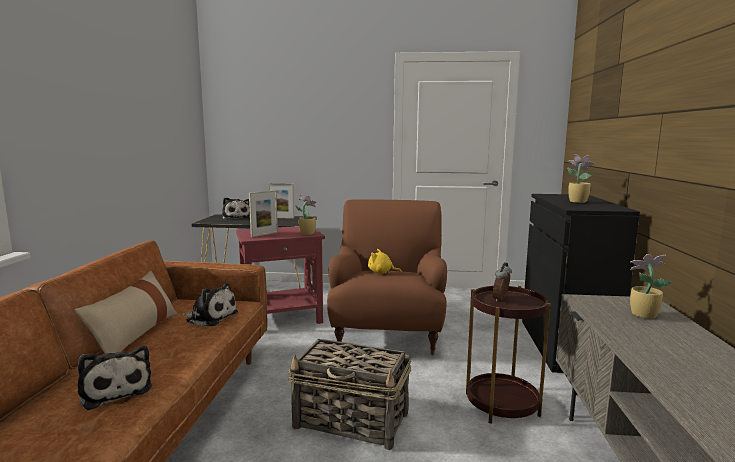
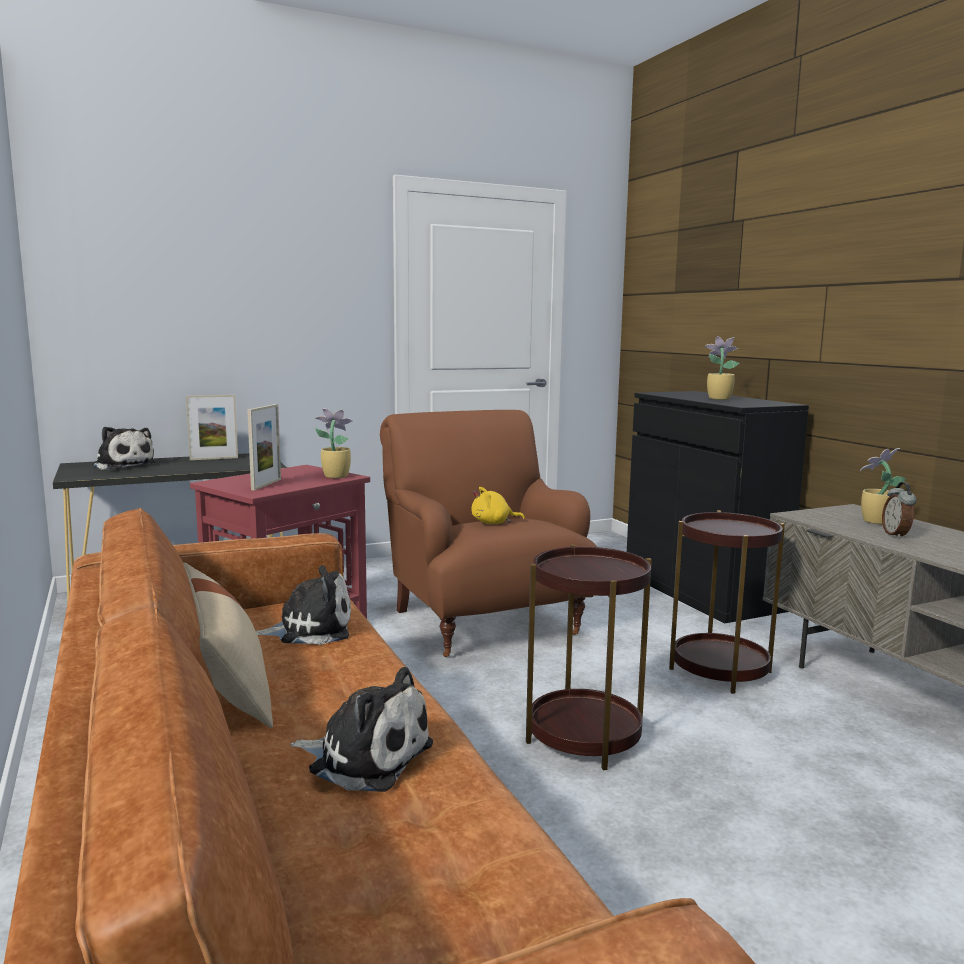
camera: 30 degrees left, 0 degrees up
(352, 421) = (584, 737): basket -> brown side table
(501, 299) = (719, 529): alarm clock -> alarm clock (896, 535)

